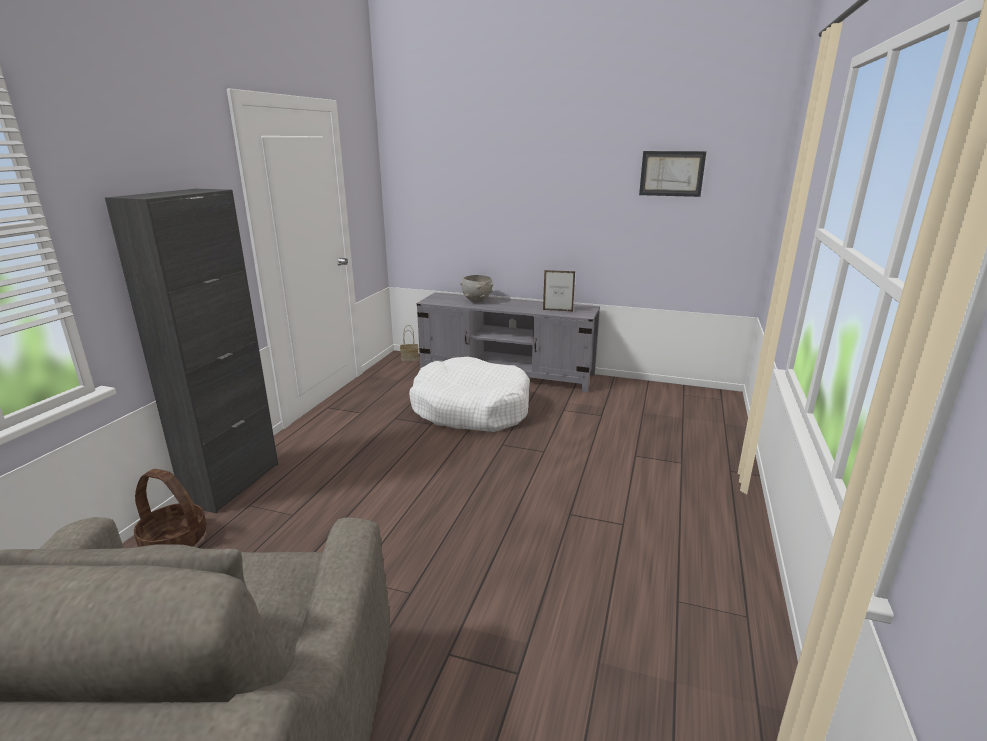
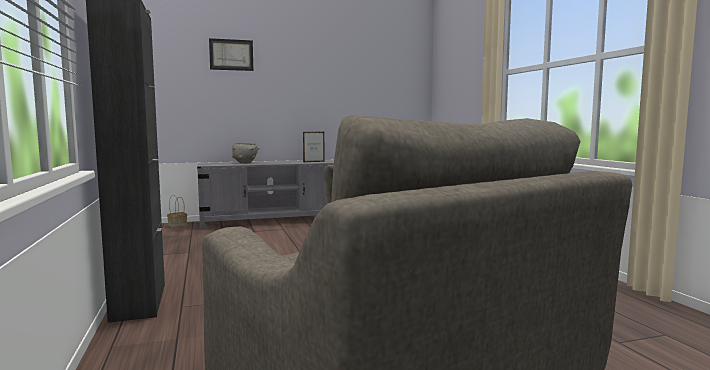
camera: 35 degrees left, 15 degrees down
(173, 540) = (143, 337): basket -> none
(471, 409) = (278, 237): white dog bed -> none
(671, 173) = (372, 67): picture -> picture (231, 55)

